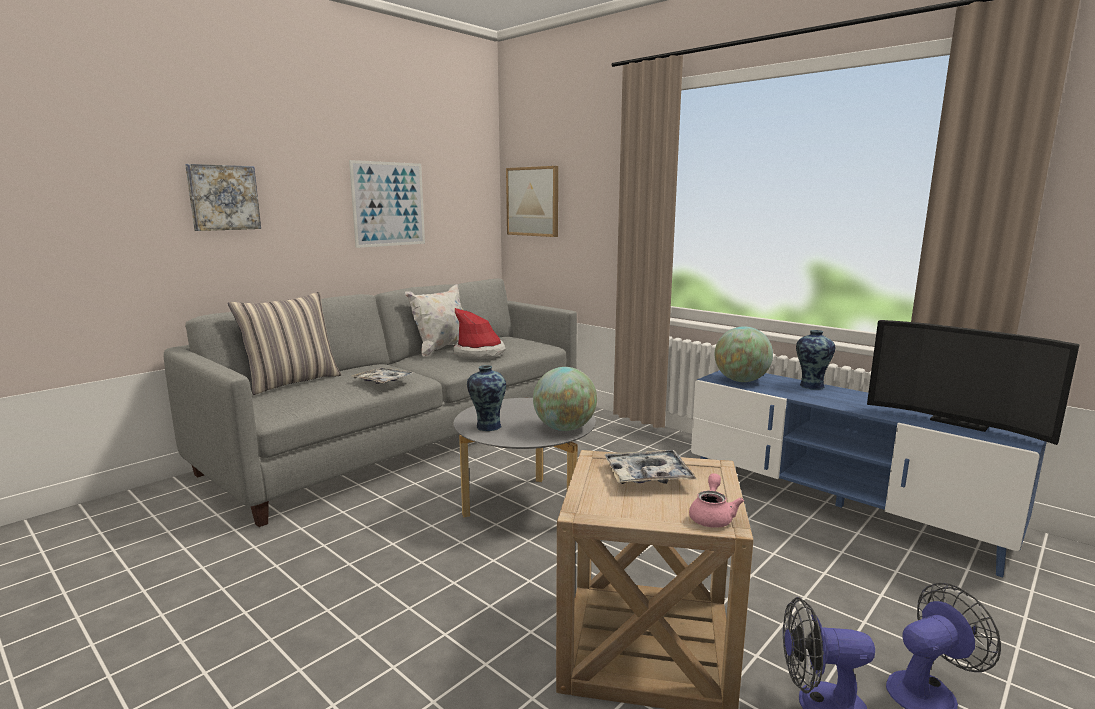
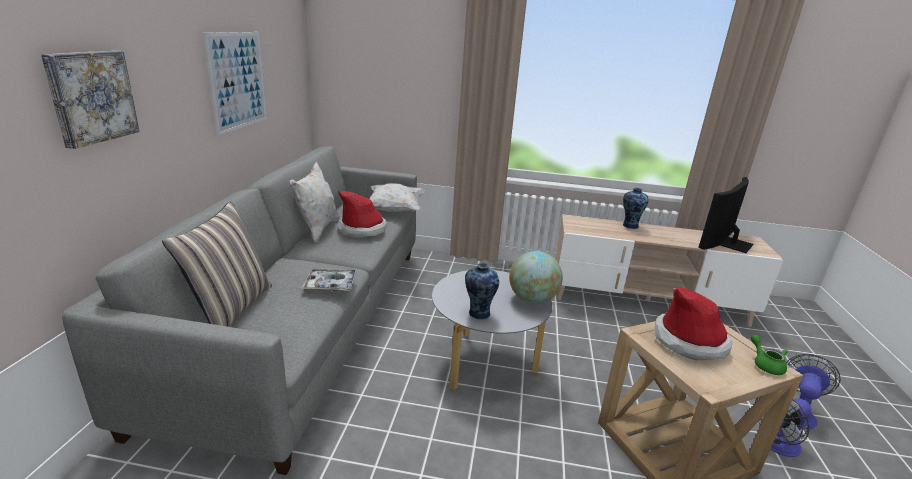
camera: 35 degrees left, 10 degrees up
(533, 201) = (354, 69): picture -> none
(539, 346) = (394, 210): none -> white pillow
(647, 476) = (689, 341): tray -> hat
(712, 516) = (765, 364): pink teapot -> green teapot
(741, 381) = (589, 228): globe -> none
(838, 506) = (647, 301): blue tv stand -> beige tv stand
(958, 422) = (728, 242): television -> television turned 120 degrees clockwise

